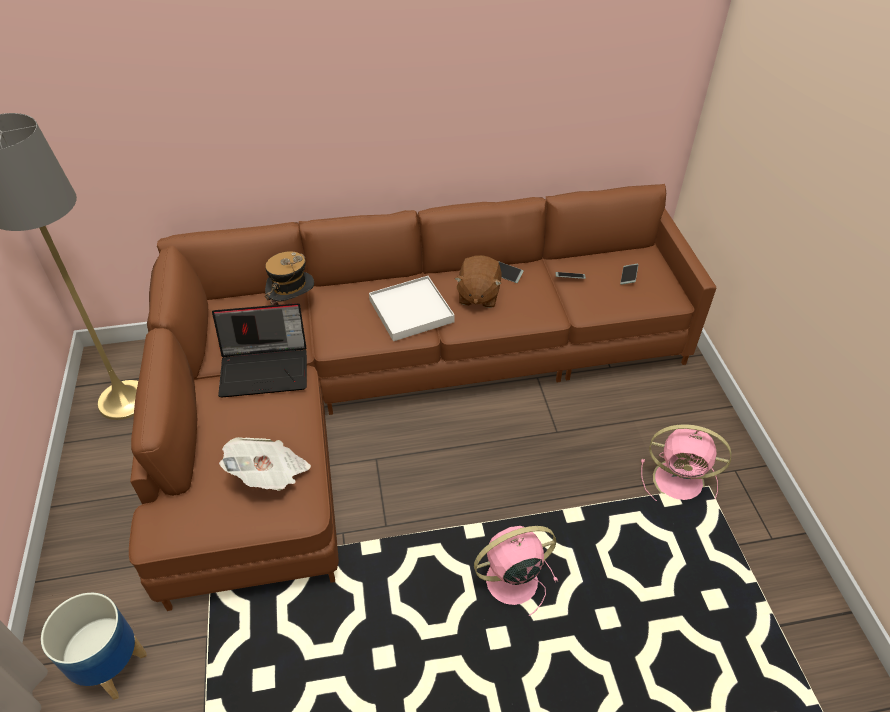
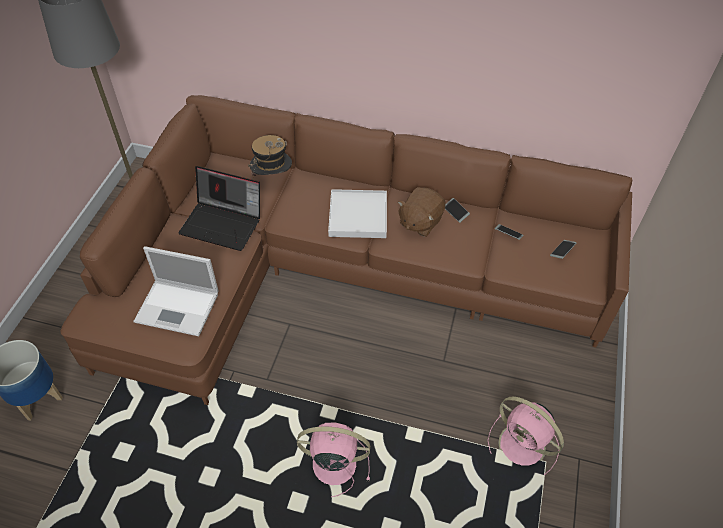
camera: 25 degrees right, 5 degrees up
(270, 474) = (179, 307): newspaper -> laptop

